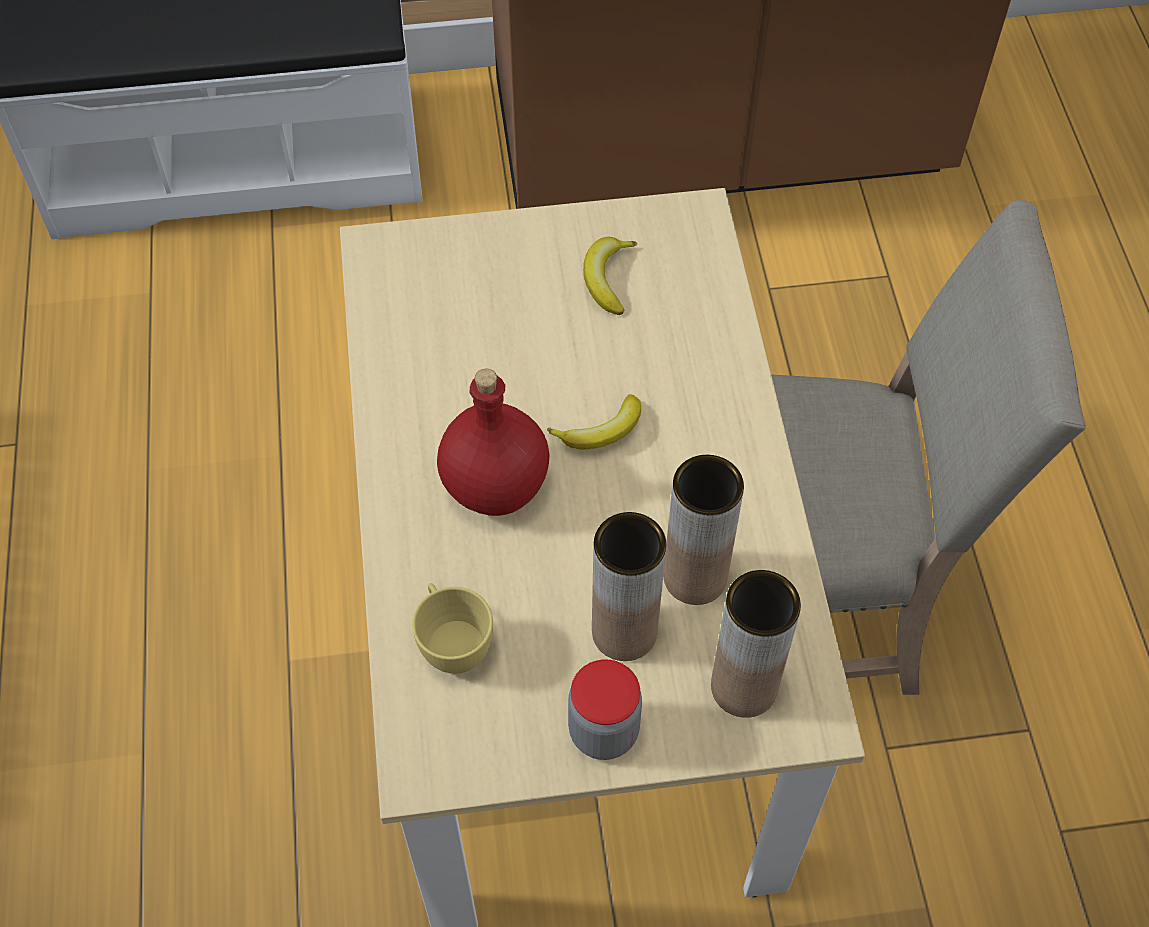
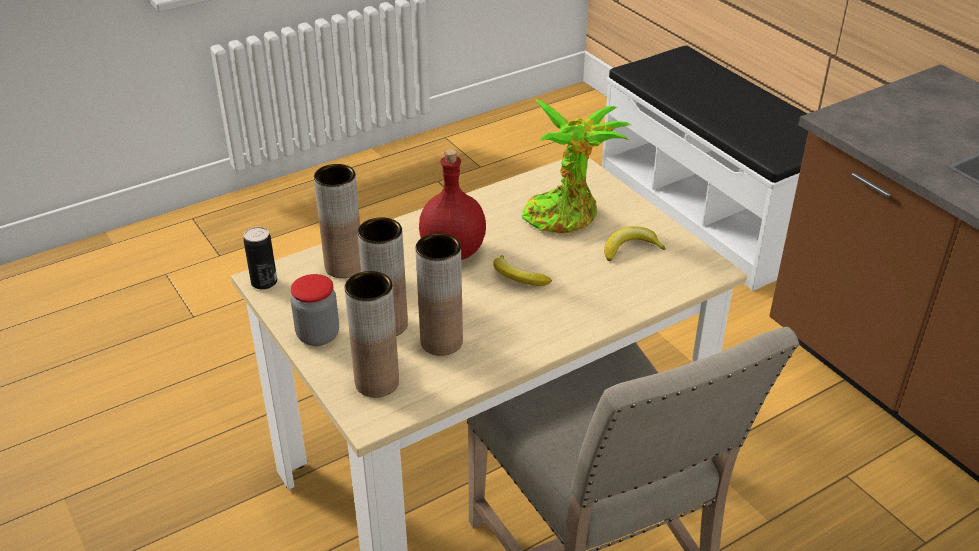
camera: 65 degrees right, 20 degrees down
(430, 771) = (264, 282): none -> can
(452, 643) = (344, 267): yellow cup -> brown vase
(487, 314) = (566, 214): none -> potted plant

